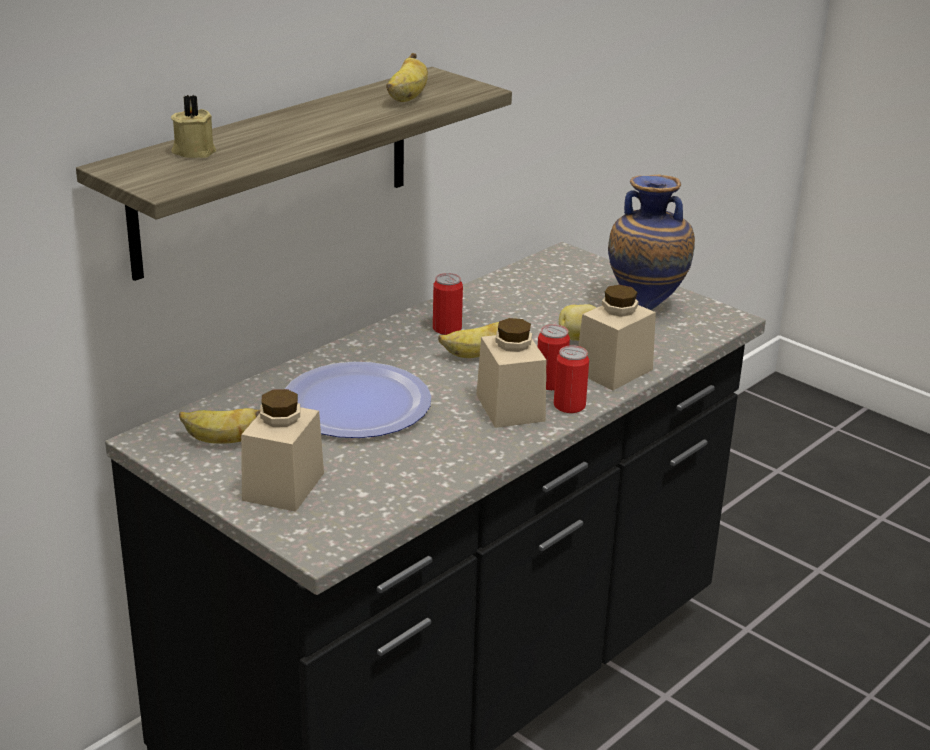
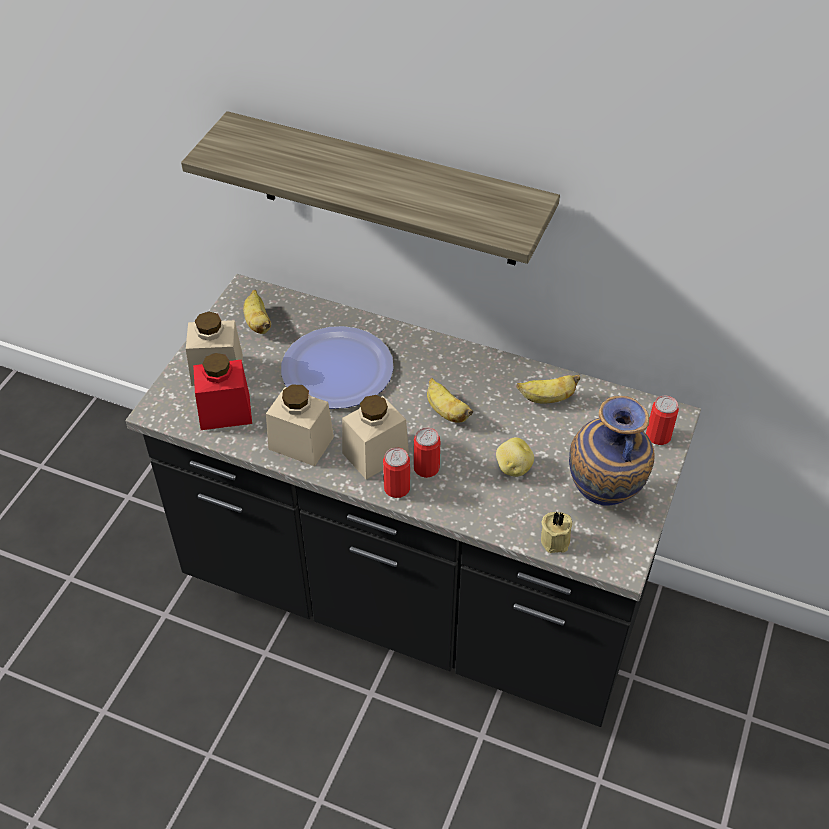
camera: 70 degrees right, 20 degrees up
(194, 151) = (280, 145): beige candle -> beige candle (556, 539)
(366, 493) = (225, 411): none -> red jar
(407, 98) = (462, 204): banana -> banana (546, 398)
(447, 328) = (479, 382): can -> can (658, 436)
(614, 371) = (470, 502): beige jar -> beige jar (301, 443)

